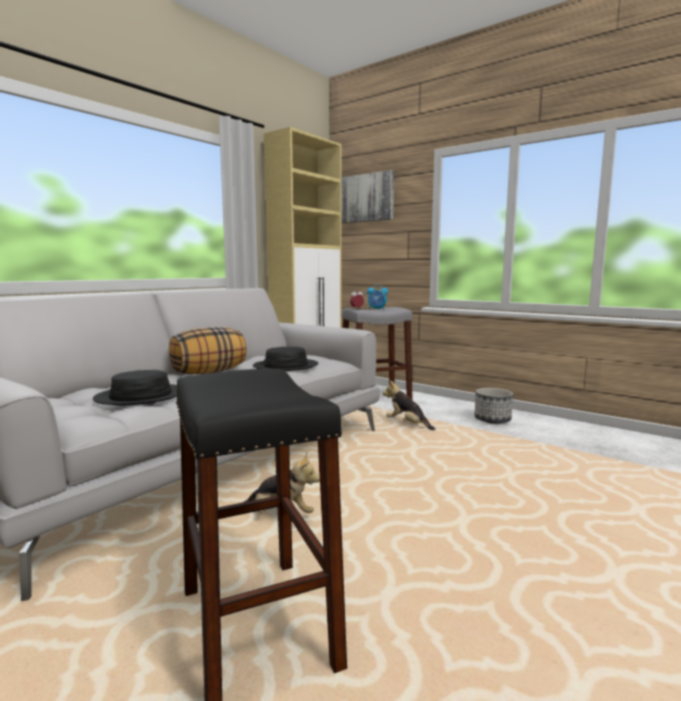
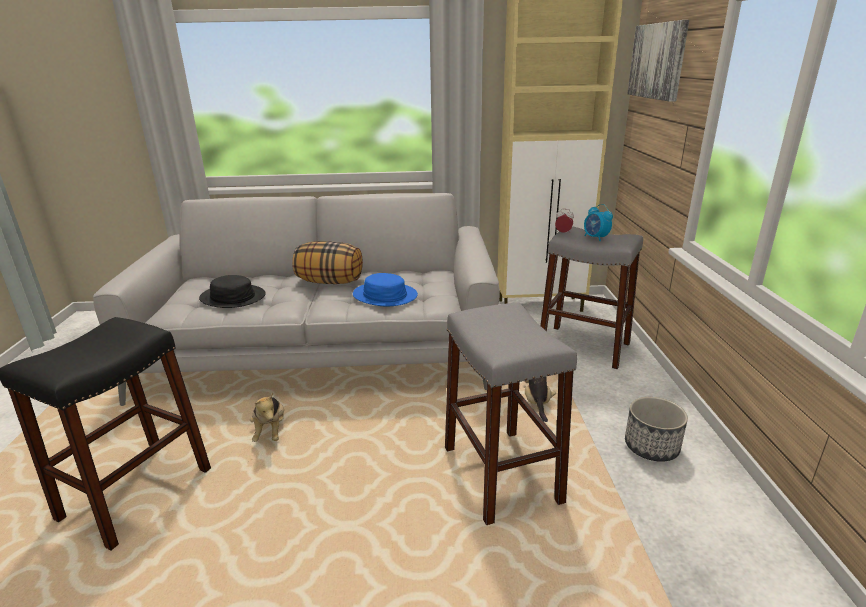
camera: 50 degrees right, 15 degrees up
(286, 366) = (385, 295): black hat -> blue hat
(468, 457) = (501, 474): none -> grey stool

